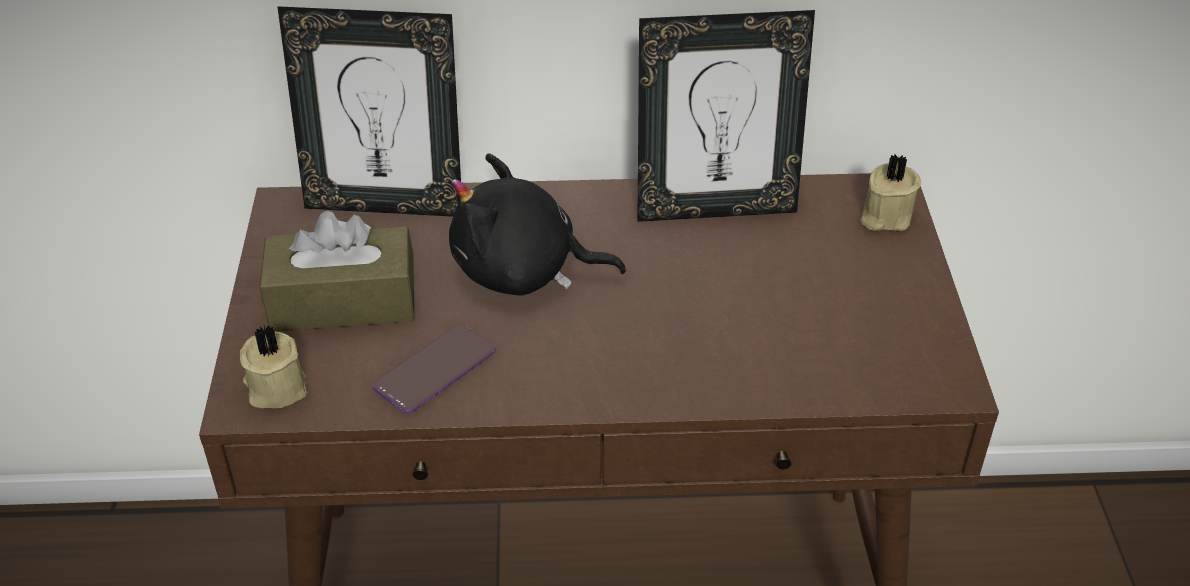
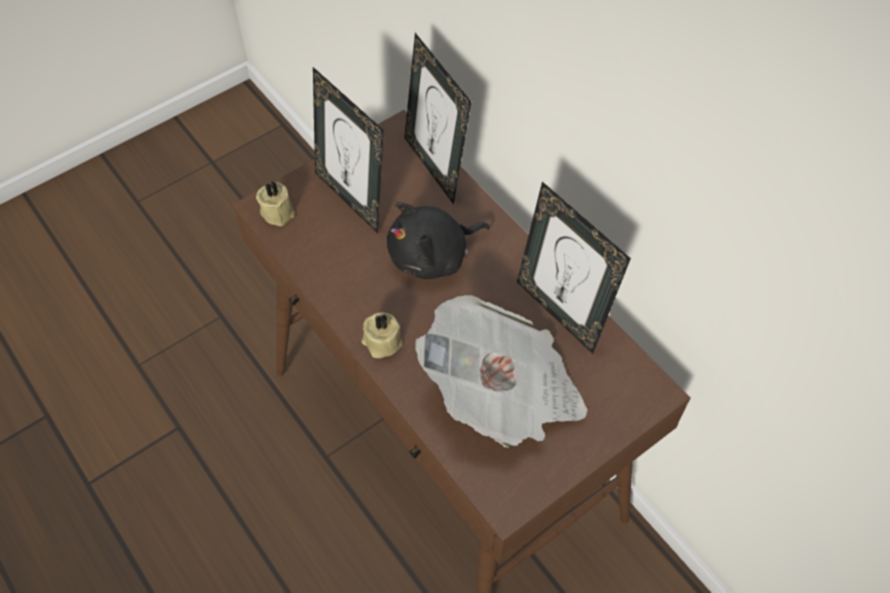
camera: 55 degrees right, 15 degrees up
(343, 301) = (352, 198): brown tissue box -> picture frame
(435, 370) = (335, 264): phone -> none
(523, 272) = (433, 256): black plush toy -> black plush toy turned 90 degrees counterclockwise
(788, 309) = (503, 393): none -> newspaper
(884, 216) = (629, 401): beige candle -> beige candle (381, 342)

